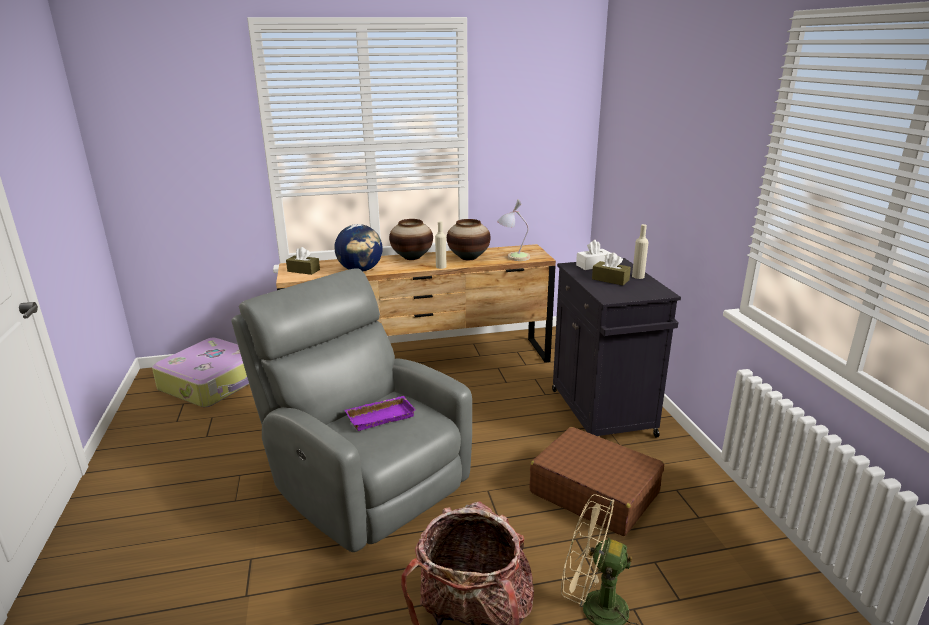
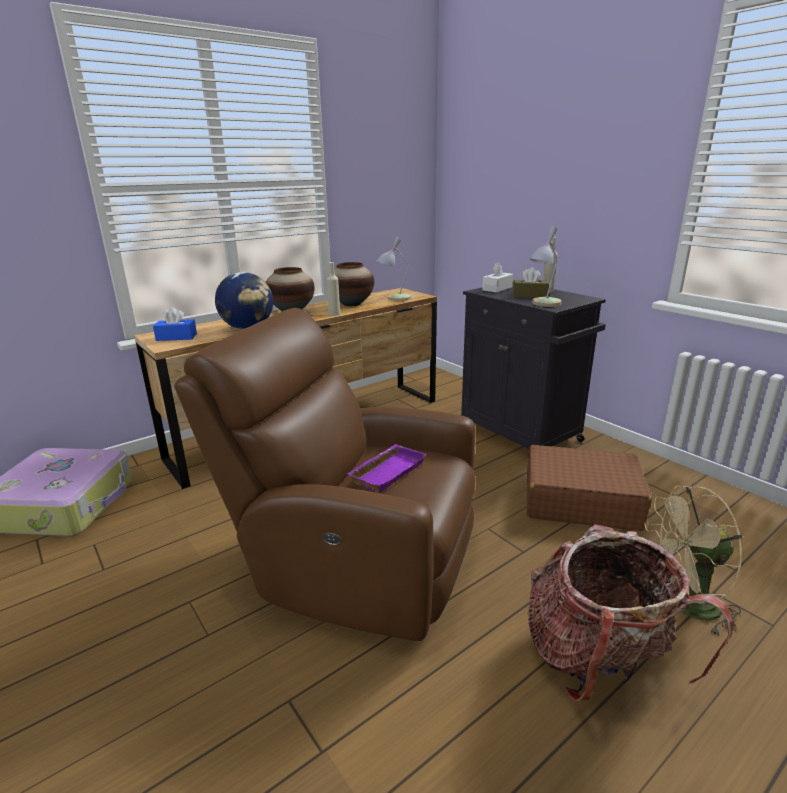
camera: 25 degrees left, 0 degrees up
(303, 270) = (176, 337): brown tissue box -> blue tissue box
(365, 482) = (355, 560): grey armchair -> brown armchair
(605, 292) = (542, 304): none -> table lamp

